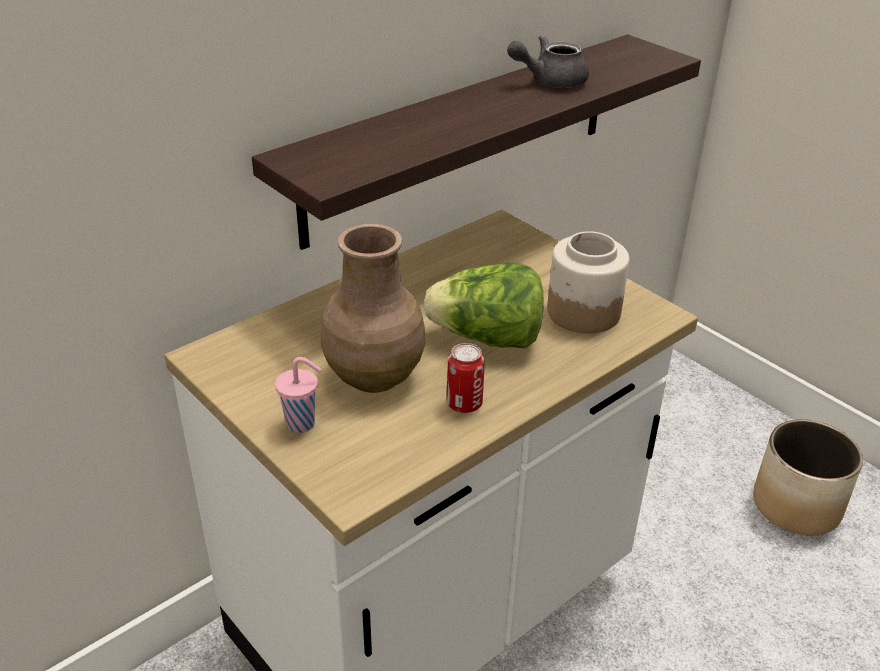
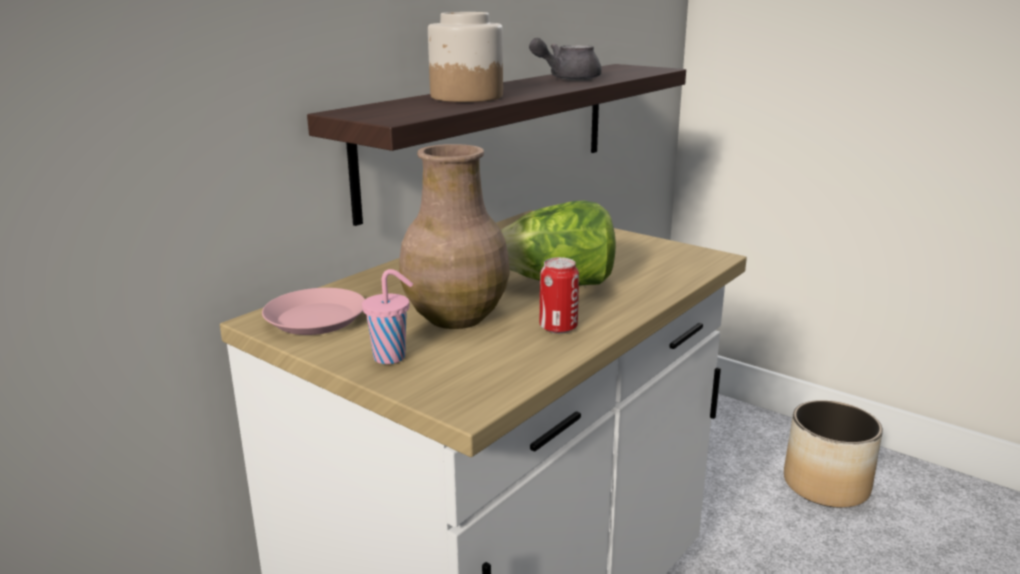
camera: 10 degrees left, 15 degrees down
(249, 360) = (316, 318): none -> pink plate
(582, 312) = (640, 261): jar -> jar (466, 96)

